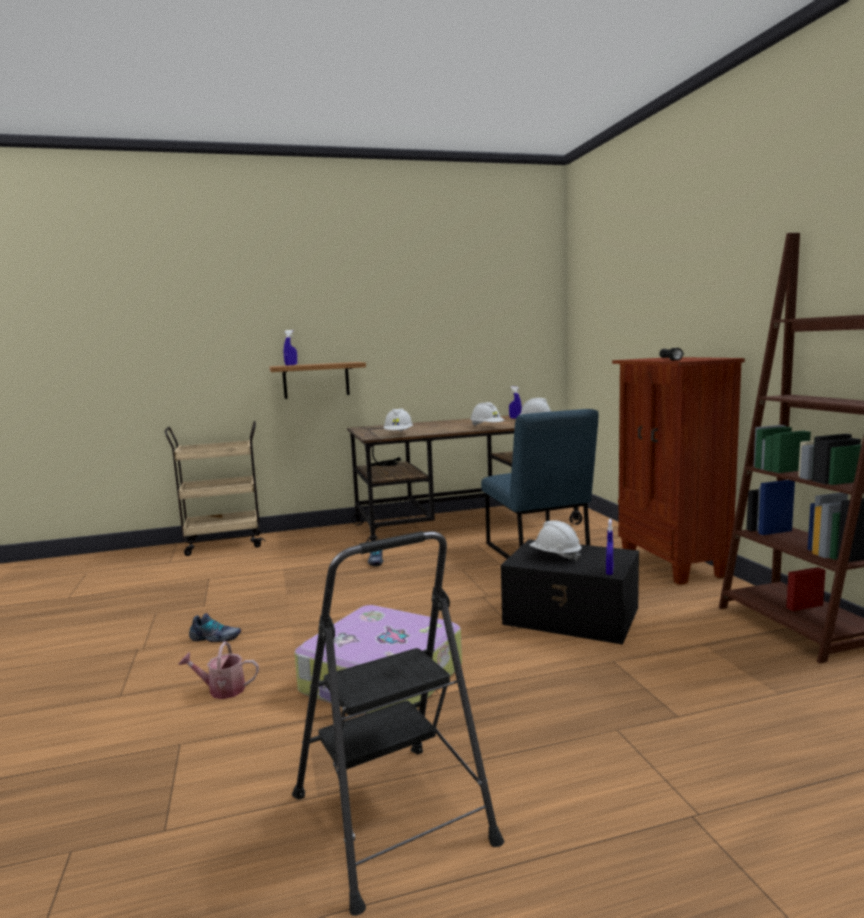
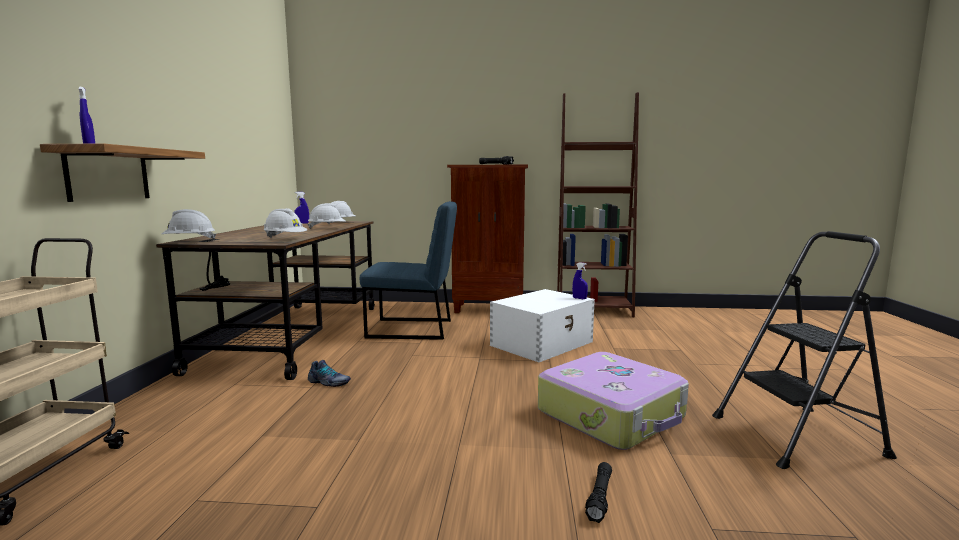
camera: 70 degrees left, 0 degrees up
(215, 638) = (451, 499): shoe -> none
(222, 690) = (600, 497): watering can -> black flashlight
(555, 556) = (537, 302): white hard hat -> white hard hat (189, 241)
(572, 616) = (543, 343): black storage box -> white storage box

